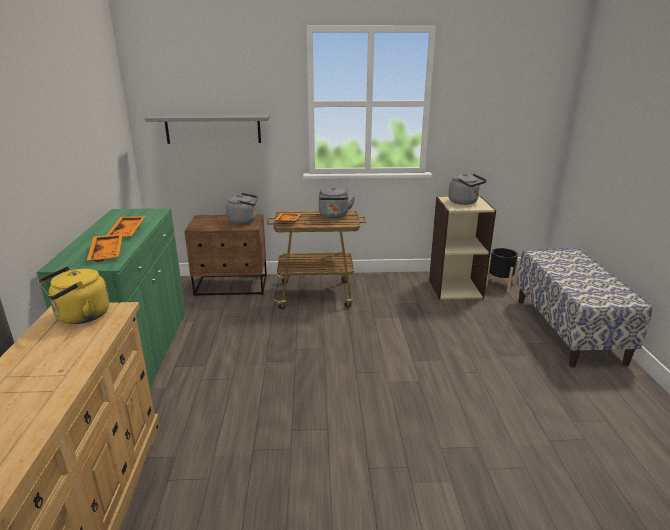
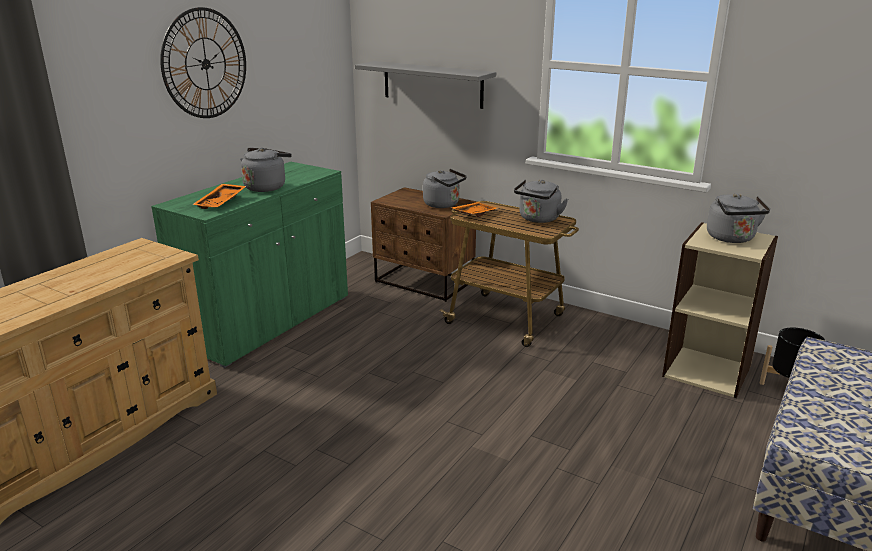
camera: 35 degrees right, 0 degrees up
(48, 124) = (205, 64): none -> wall clock
(80, 317) = (141, 254): yellow kettle -> none
(128, 232) = (266, 187): orange tray -> grey kettle

